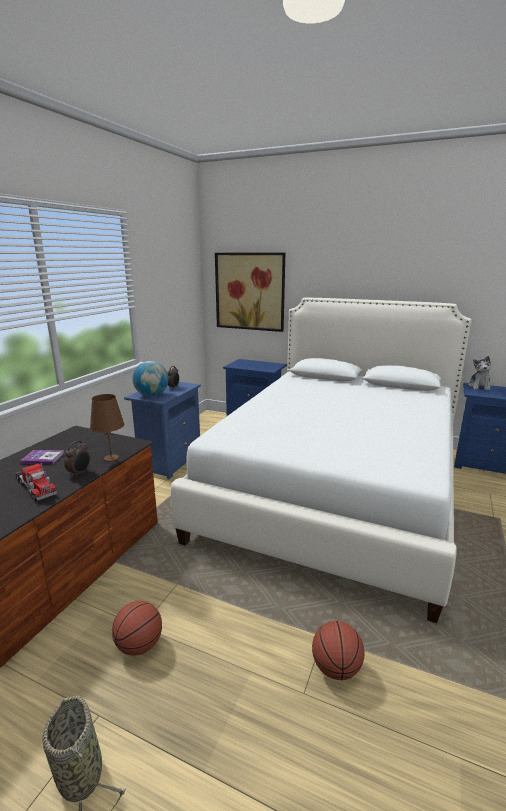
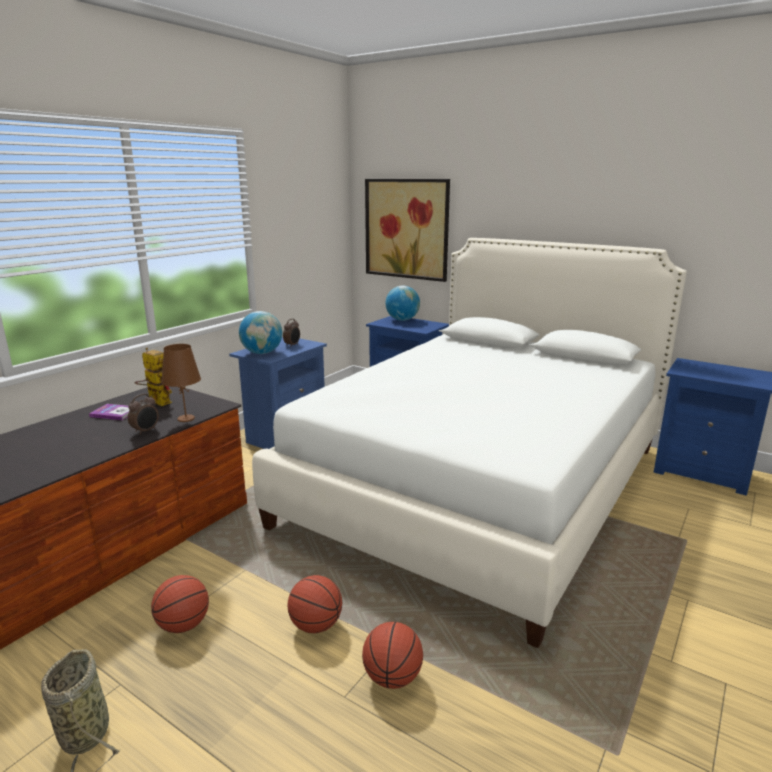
camera: 10 degrees right, 0 degrees up
(35, 487) = (94, 441): toy truck -> none
(76, 445) = (155, 402): none -> toy robot
(249, 362) = (402, 320): none -> globe
(255, 628) = (316, 625): none -> basketball
(479, 387) = (695, 364): plush toy -> none

